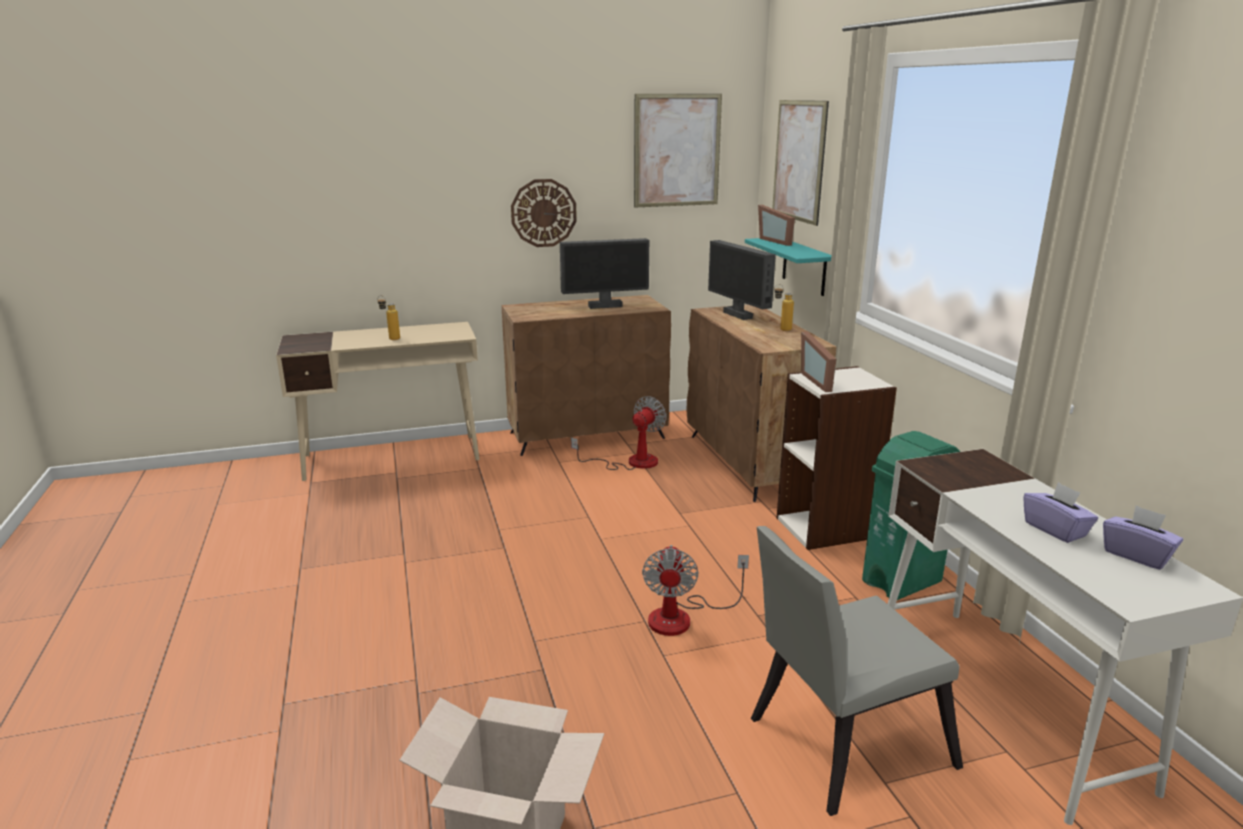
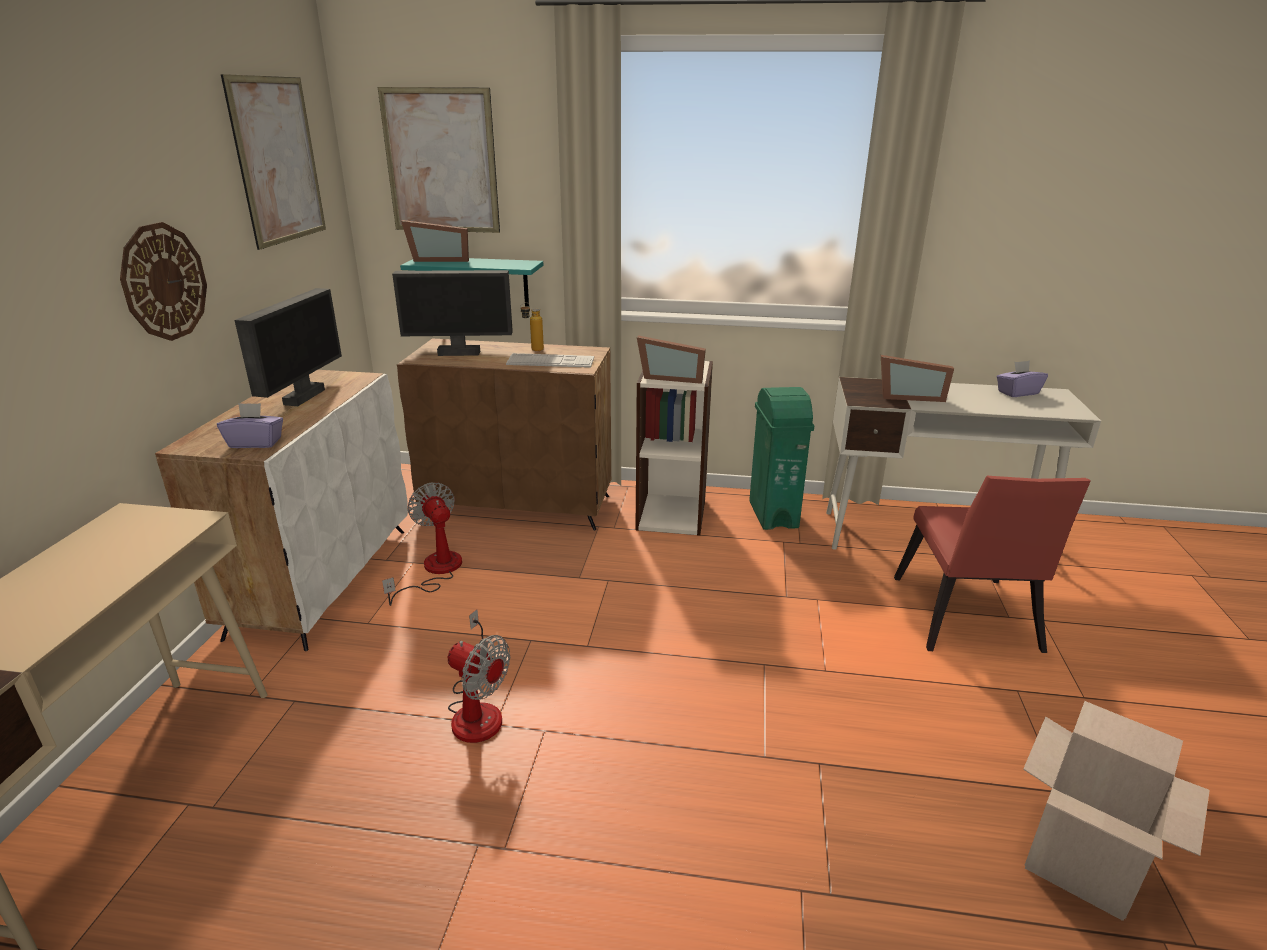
camera: 65 degrees left, 5 degrees up
(390, 338) = (77, 589): bottle -> none
(588, 435) = (322, 579): brown cabinet -> white cabinet
(682, 617) = (769, 638): fan -> fan (478, 709)
(765, 338) = (550, 362): none -> keyboard
(839, 744) = (965, 620): grey chair -> red chair
(983, 488) = (909, 396): none -> picture frame
(1055, 529) = (979, 399): purple tissue box -> purple tissue box (256, 443)

